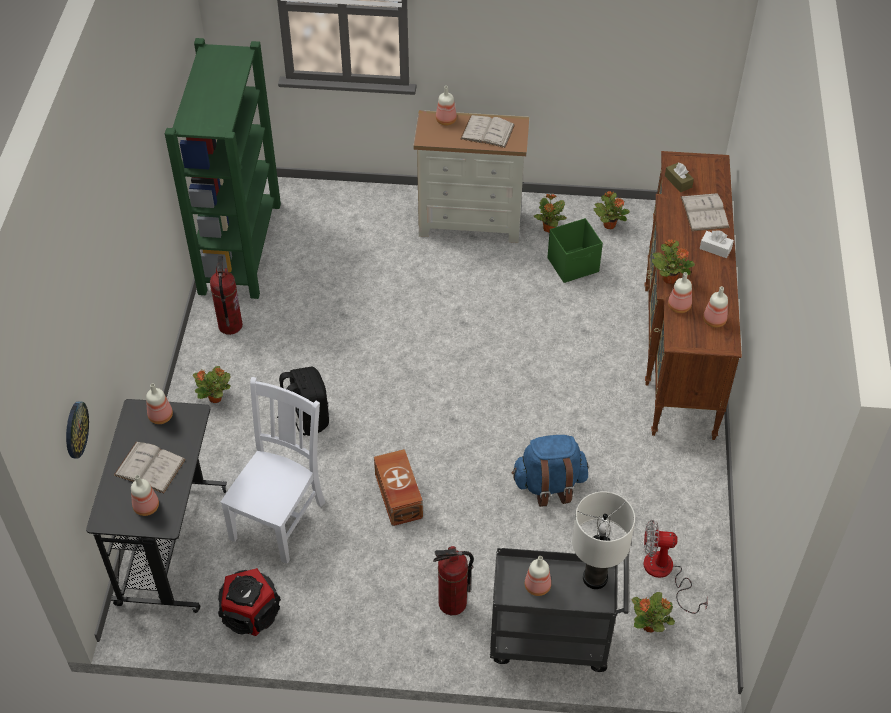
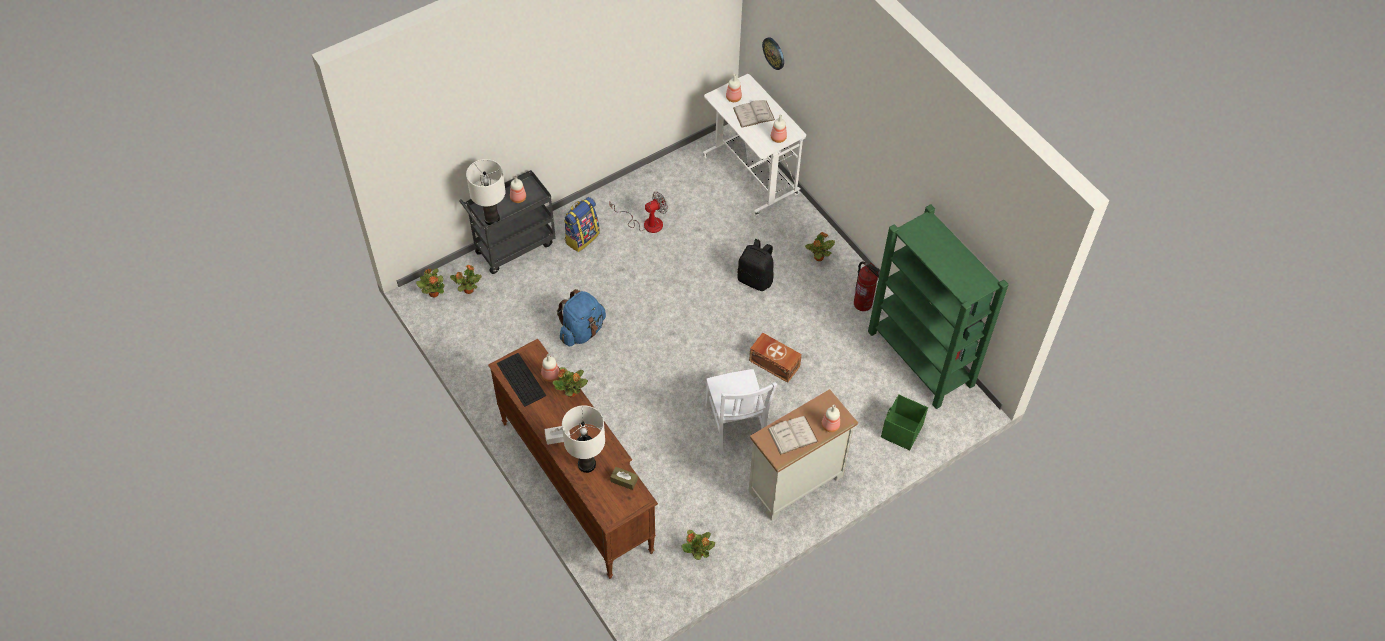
camera: 140 degrees right, 5 degrees up
(172, 545) = (750, 175): black desk -> white desk
(251, 613) = (677, 172): speaker -> none
(280, 518) = (712, 221): white chair -> white chair (736, 426)
(398, 497) = (661, 270): brown storage box -> brown storage box (774, 363)
(452, 603) = (582, 237): fire extinguisher -> backpack
(549, 229) = (737, 518): potted plant -> potted plant (434, 293)
(573, 265) = (694, 498): green storage box -> green storage box (901, 431)
(665, 573) = (479, 322): fan -> fan (646, 223)
(704, 212) = (586, 464): white book -> white table lamp
(714, 321) = (520, 379): bottle -> keyboard

